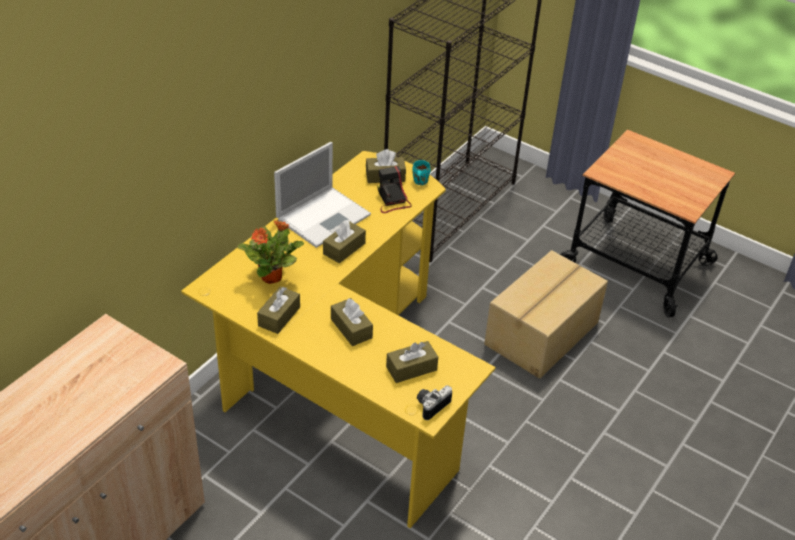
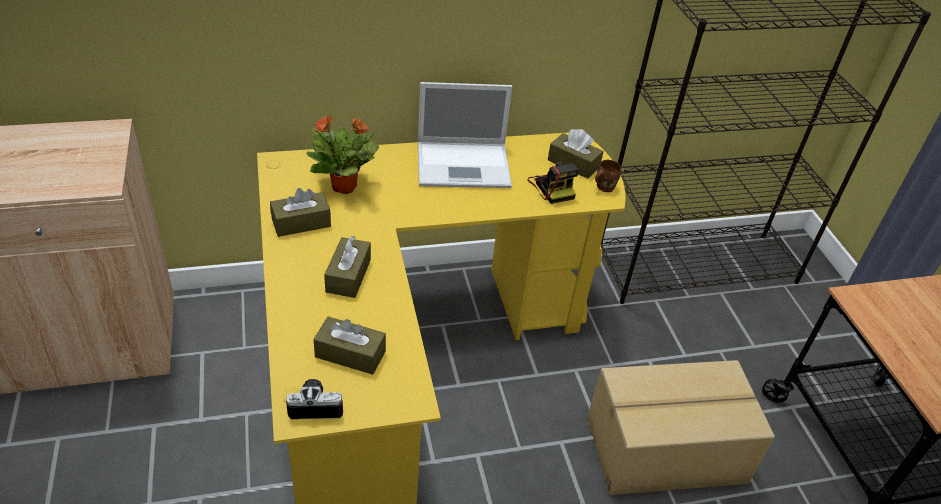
camera: 40 degrees right, 0 degrees up
(344, 248) = (444, 202): brown tissue box -> none
(392, 200) = (552, 187): camera -> camera turned 135 degrees clockwise
(419, 182) = (603, 187): turquoise mug -> brown mug

